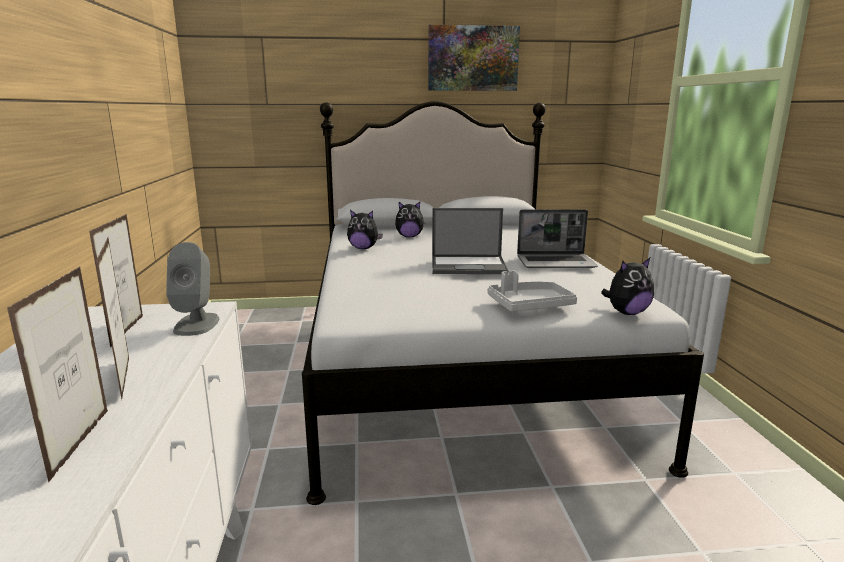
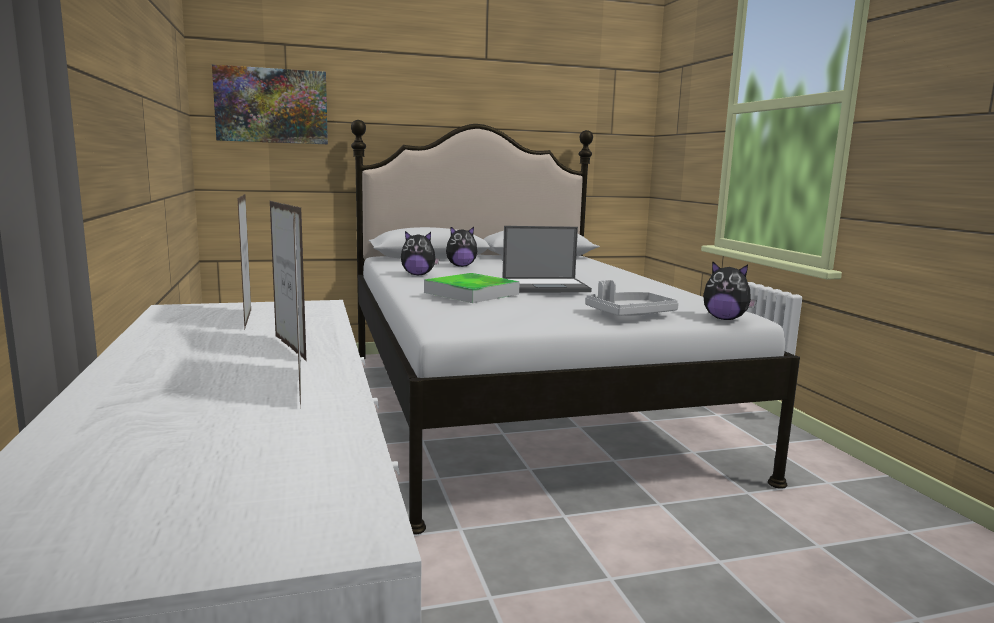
camera: 10 degrees left, 5 degrees down
(197, 324) = (320, 314): grey speaker -> none
(392, 275) = (471, 293): none -> tray
(473, 58) = (516, 81): picture -> picture (272, 106)
(556, 262) = (632, 285): laptop -> none
(626, 312) = (725, 319): plush toy -> plush toy turned 60 degrees clockwise

